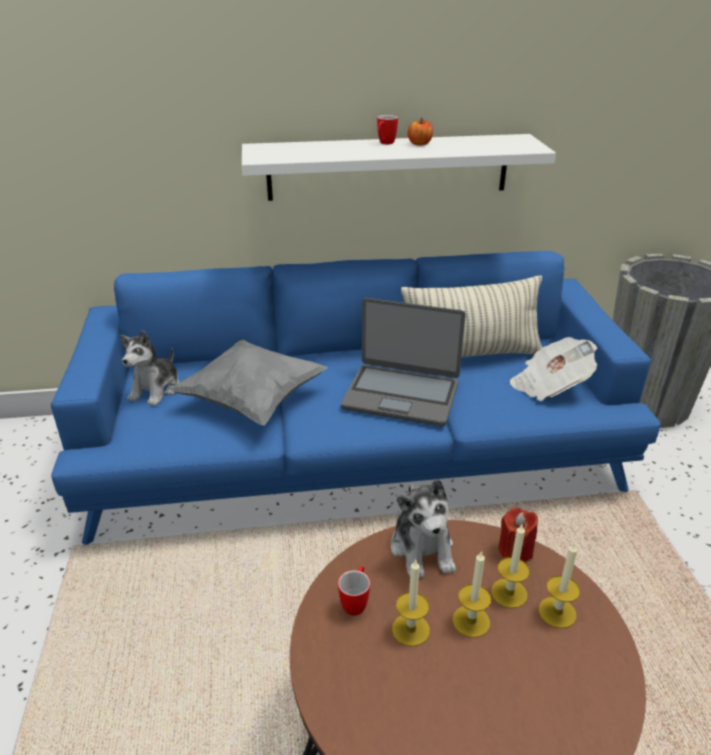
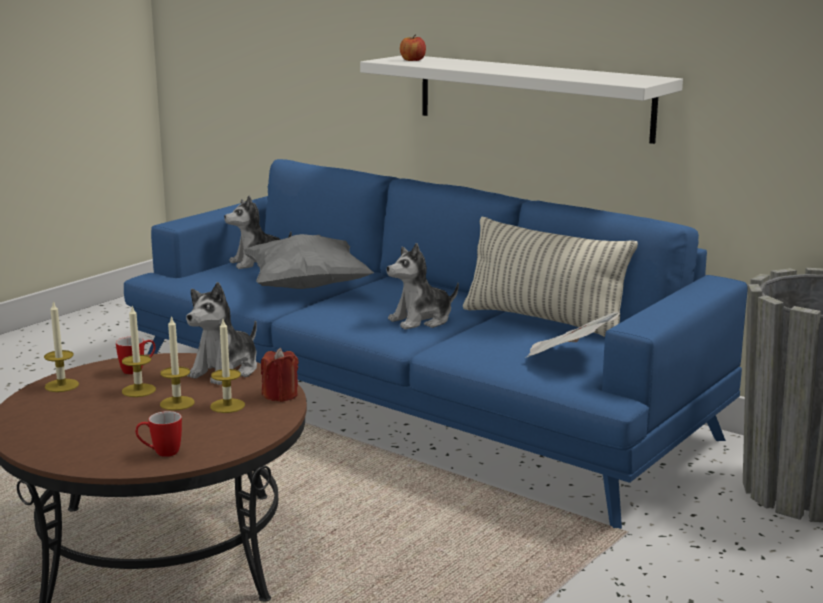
camera: 45 degrees right, 15 degrees down
(385, 143) = (513, 66): mug -> mug (160, 453)
(401, 395) = (421, 320): laptop -> plush toy
(419, 144) = (542, 70): apple -> apple (412, 60)
(557, 612) = (234, 424): candle -> candle (61, 385)

